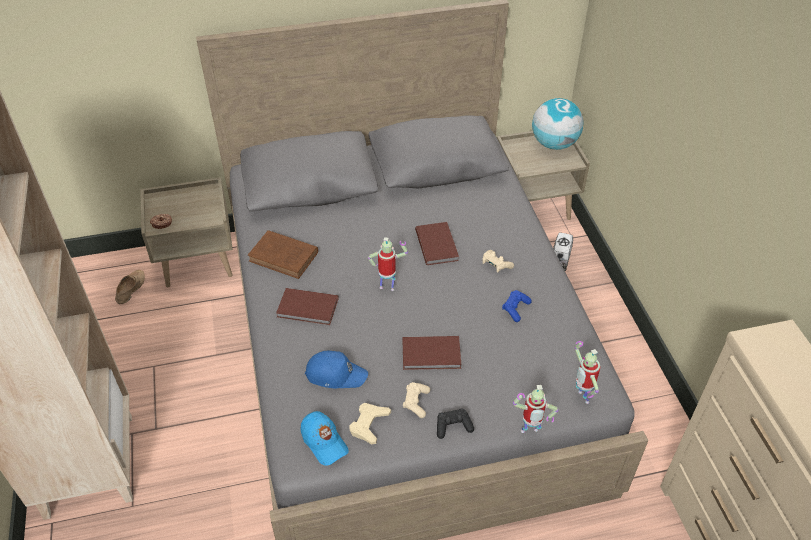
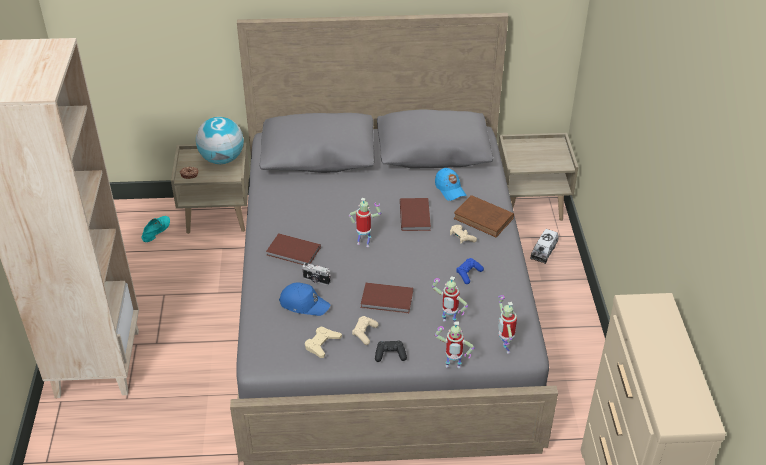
camera: 10 degrees right, 5 degrees down
(130, 288) = (156, 230): beige shoe -> turquoise shoe
(285, 257) = (284, 210): brown book -> brown book (484, 219)
(324, 442) = (282, 351): blue cap -> blue cap (450, 190)
(343, 341) = (316, 280): none -> camera
(509, 374) = (448, 323): none -> toy robot
(554, 144) = (551, 147): globe -> globe (222, 159)

